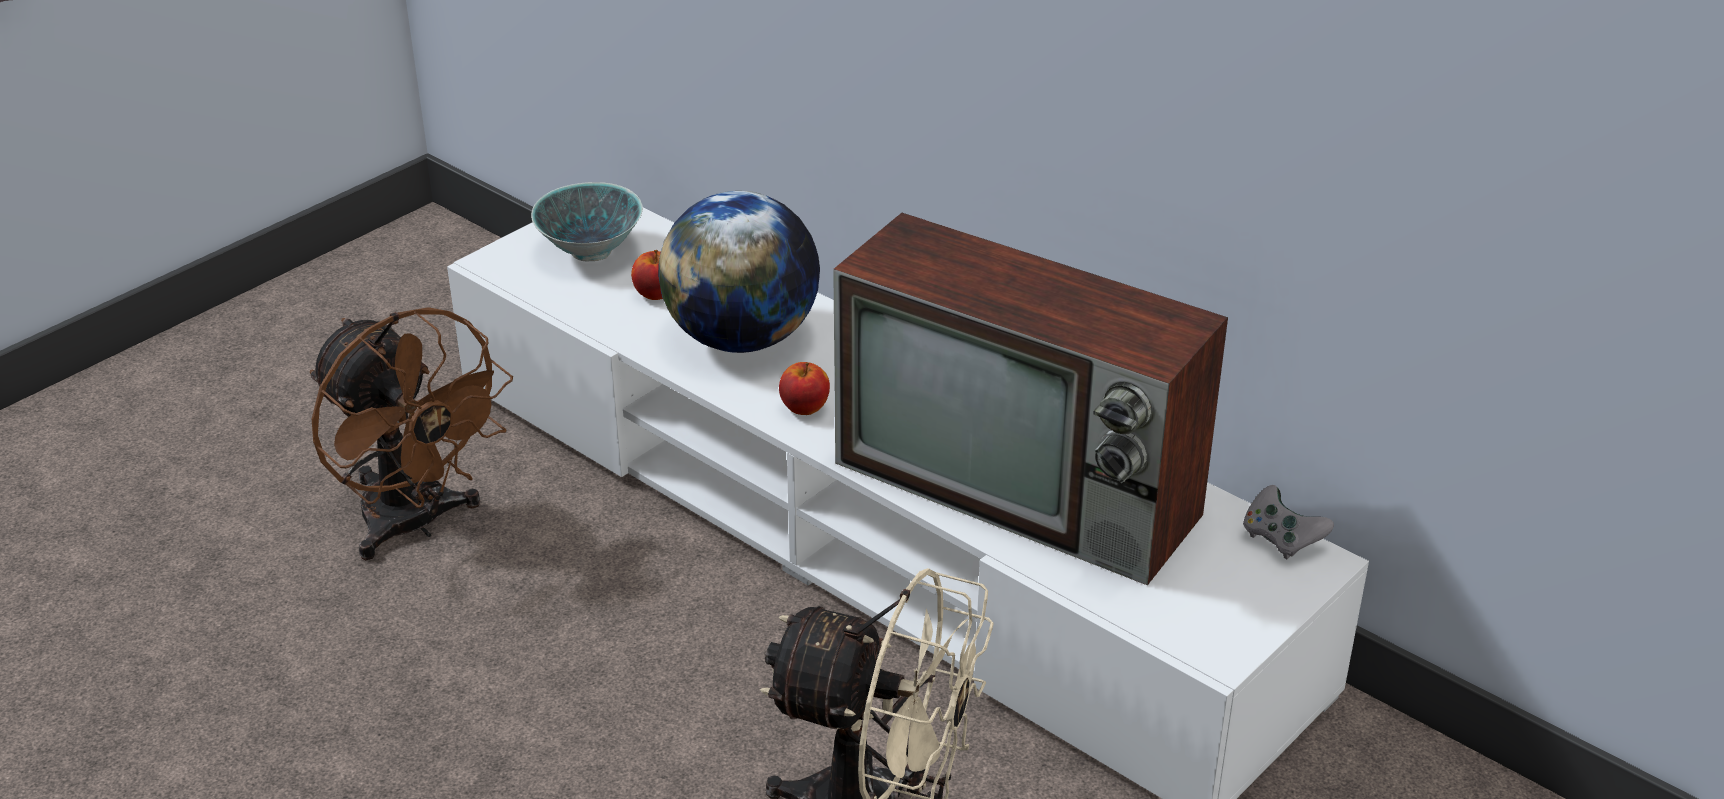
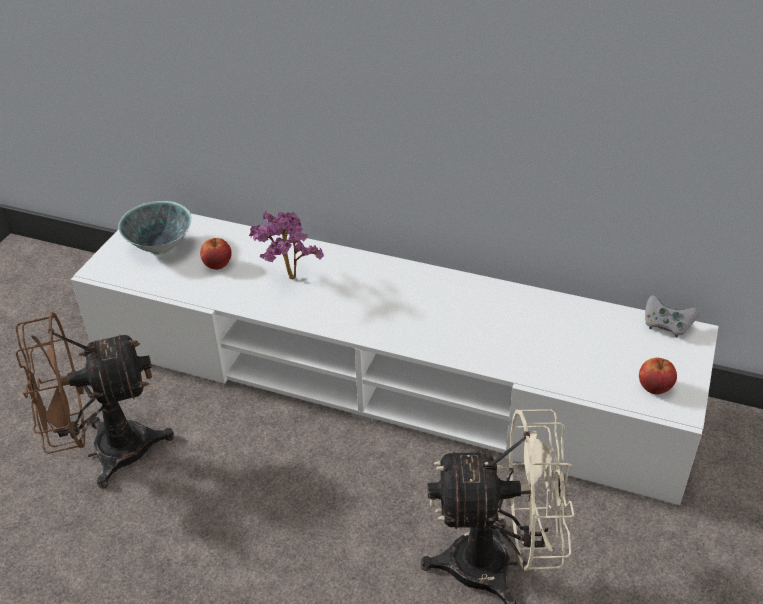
camera: 20 degrees left, 5 degrees up
(416, 525) = (106, 452): brown fan -> brown fan turned 135 degrees clockwise
(742, 338) = (287, 281): globe -> potted plant
(804, 408) = (351, 316): apple -> apple (654, 388)
(1024, 490) = (509, 335): television -> none

